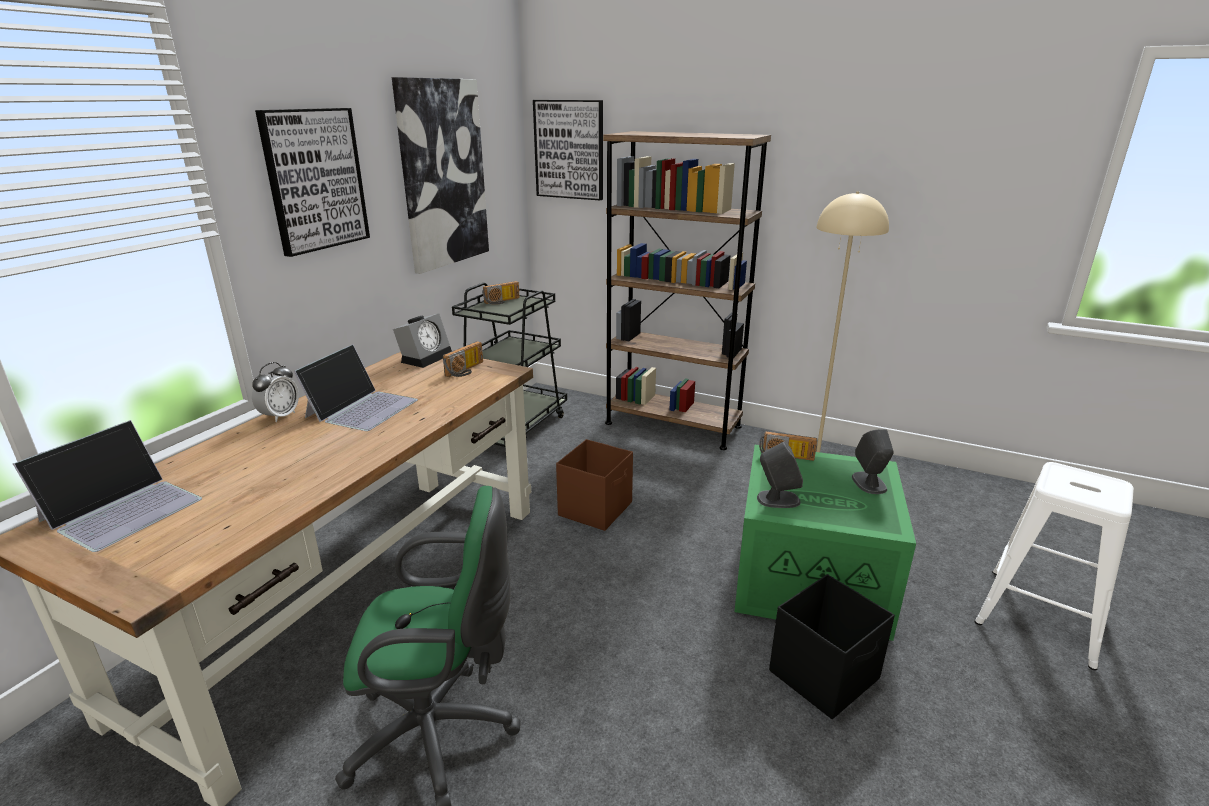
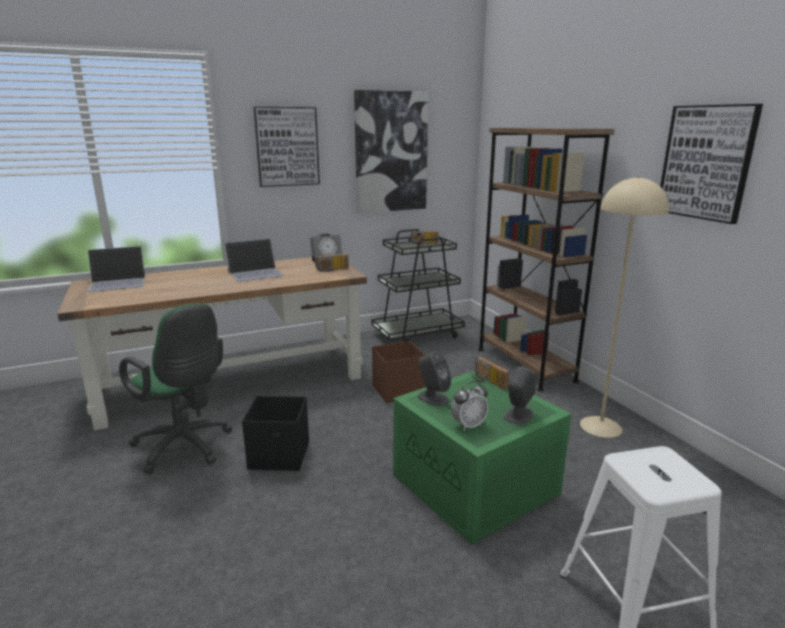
camera: 40 degrees right, 5 degrees down
(280, 416) = (222, 268): alarm clock -> alarm clock (468, 425)
(569, 150) = (500, 142): picture -> picture (706, 162)
(825, 675) = (393, 533): black storage box -> black storage box (280, 456)

